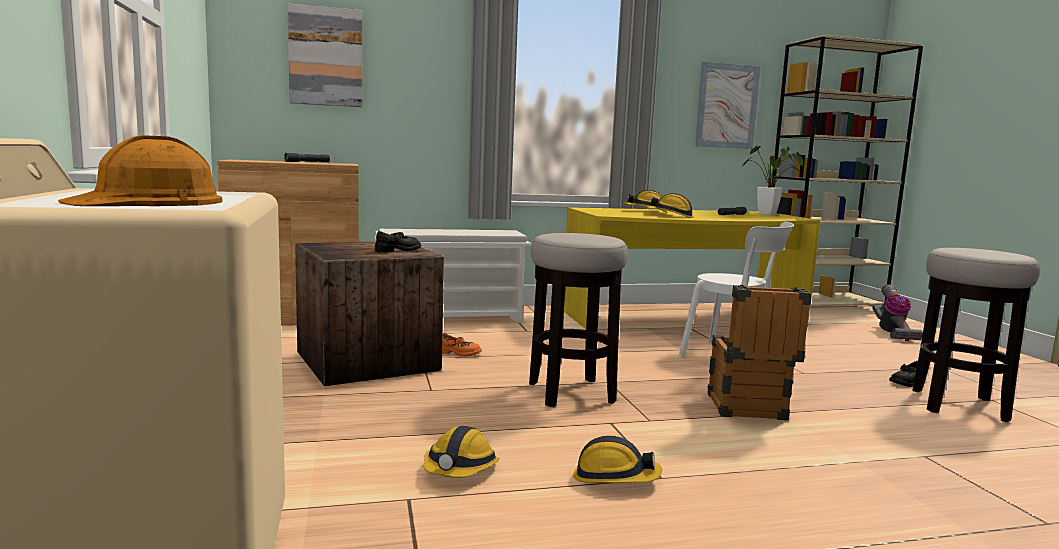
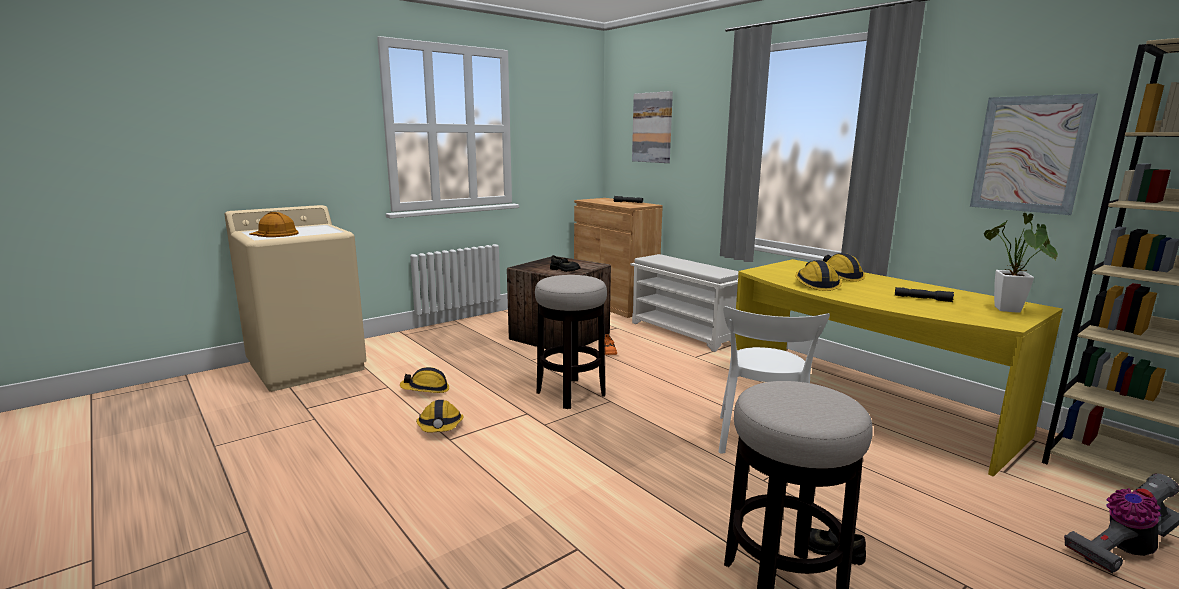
camera: 65 degrees right, 5 degrees up
(748, 411) = (607, 458): crate -> none

